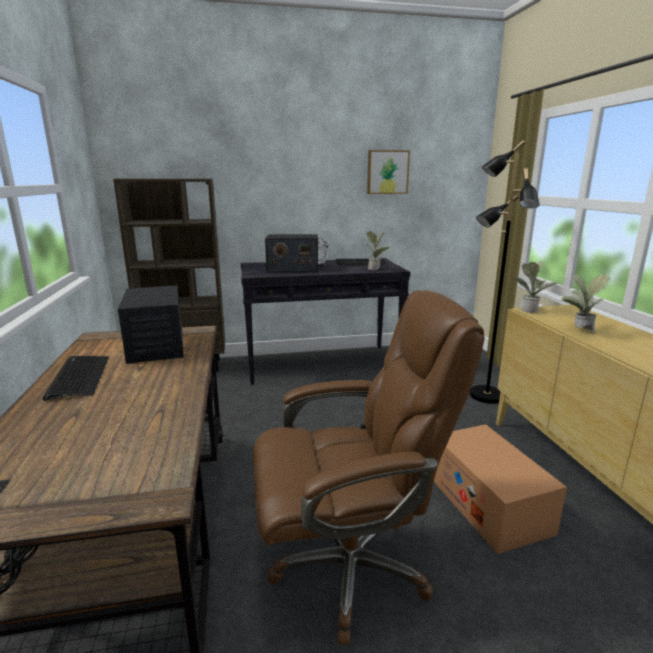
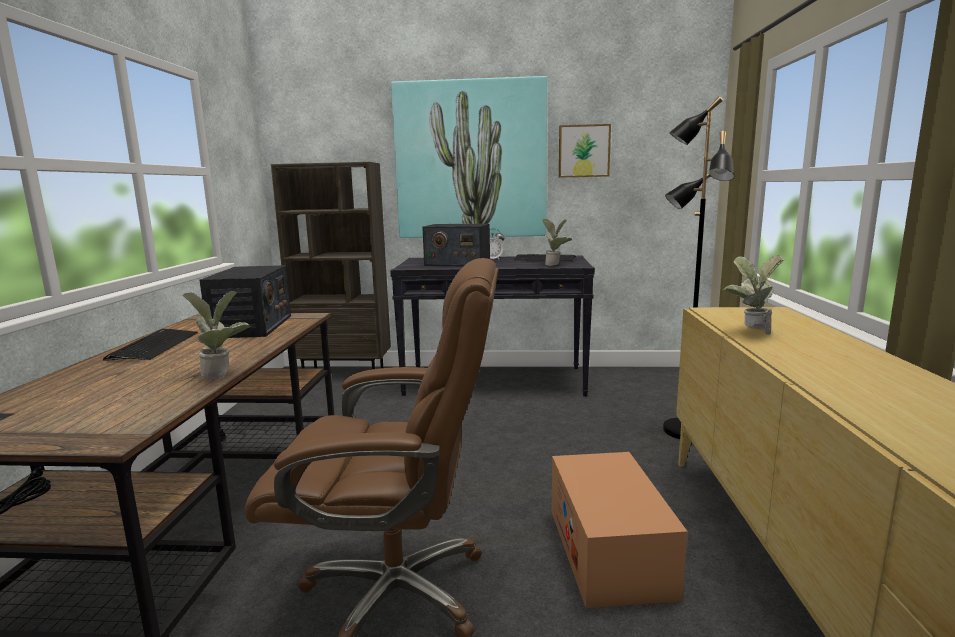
camera: 15 degrees right, 5 degrees down
(294, 178) = (470, 160): none -> picture
(529, 310) = (711, 309): potted plant -> potted plant (223, 374)

